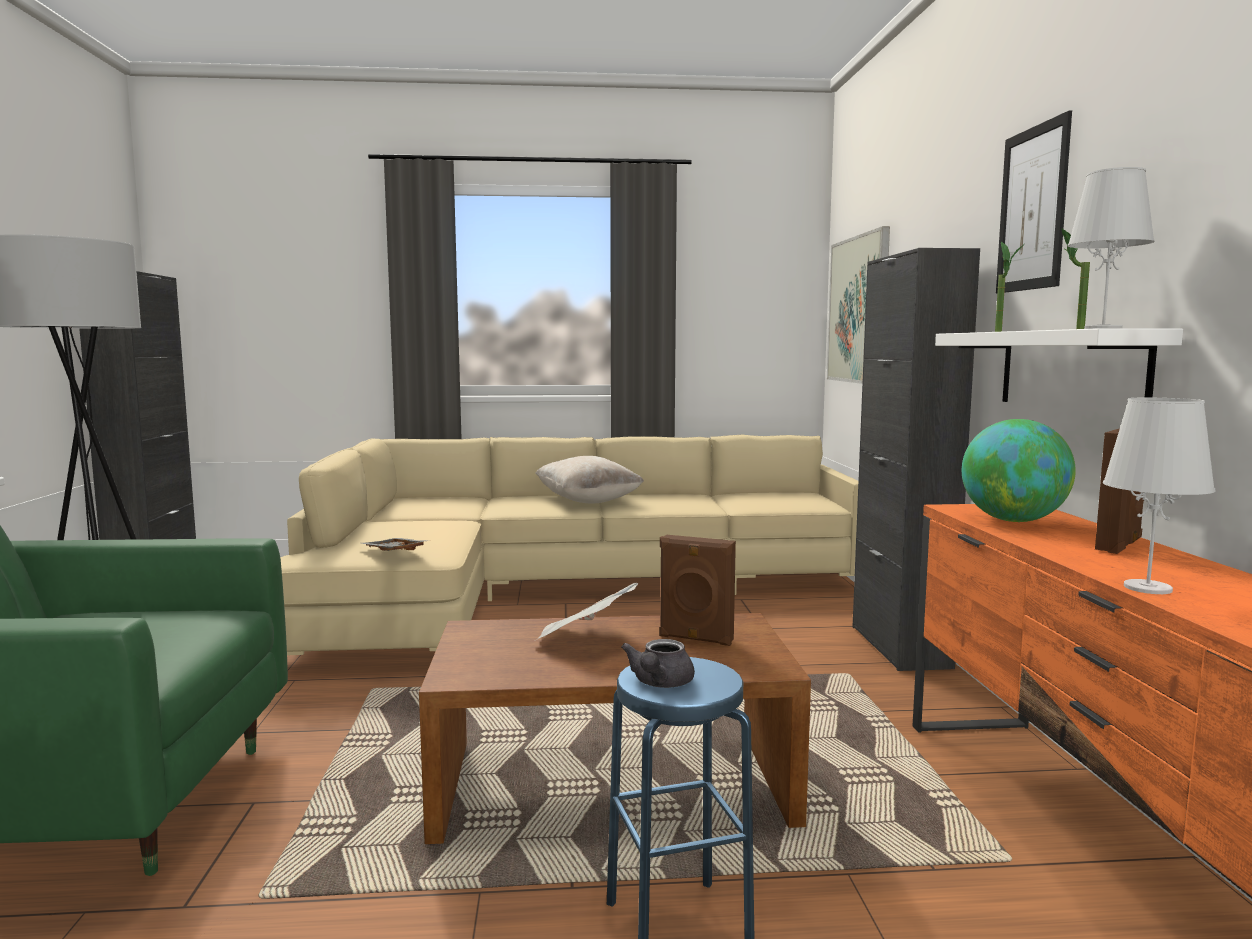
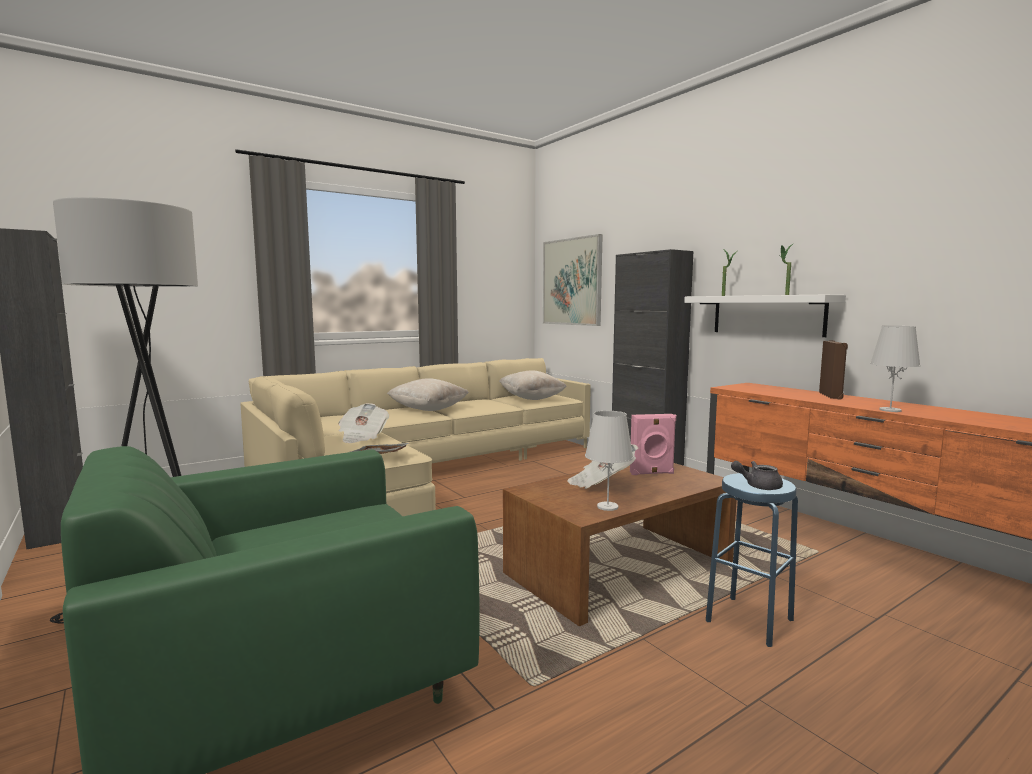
camera: 30 degrees left, 0 degrees up
(428, 527) = (362, 437): none -> newspaper
(659, 683) = (758, 486): grey teapot -> grey teapot turned 105 degrees clockwise
(695, 639) = (652, 473): brown speaker -> pink speaker
(764, 500) = (531, 399): none -> beige pillow
(1013, 520) = (766, 390): globe -> none
(1032, 209) = (733, 233): picture -> none
(1103, 328) = (812, 294): white table lamp -> white table lamp (608, 506)

